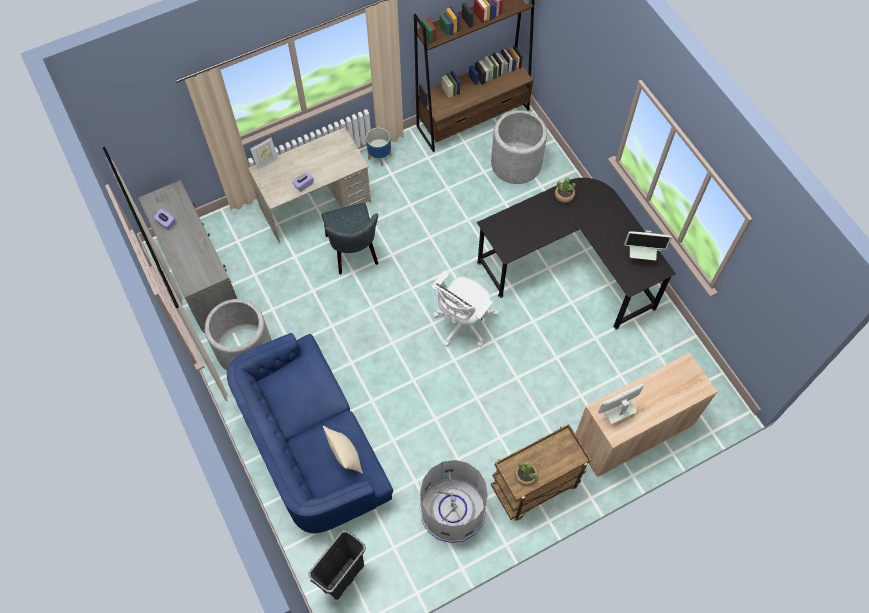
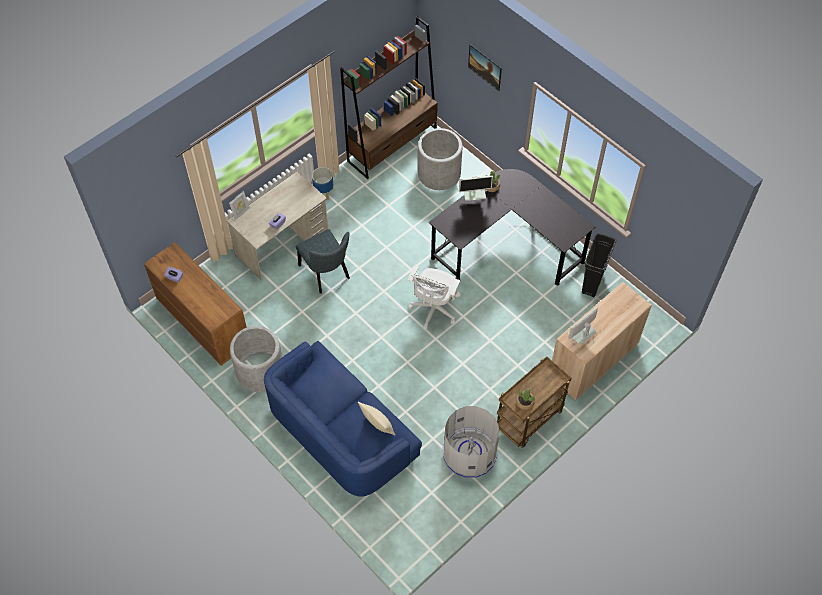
camera: 15 degrees left, 5 degrees down
(201, 276) = (203, 321): grey dresser -> brown dresser
(344, 576) = (398, 524): black trash can -> black trash can (592, 282)
(587, 55) = (484, 72): none -> picture
(640, 256) = (564, 219): monitor -> monitor (474, 199)

